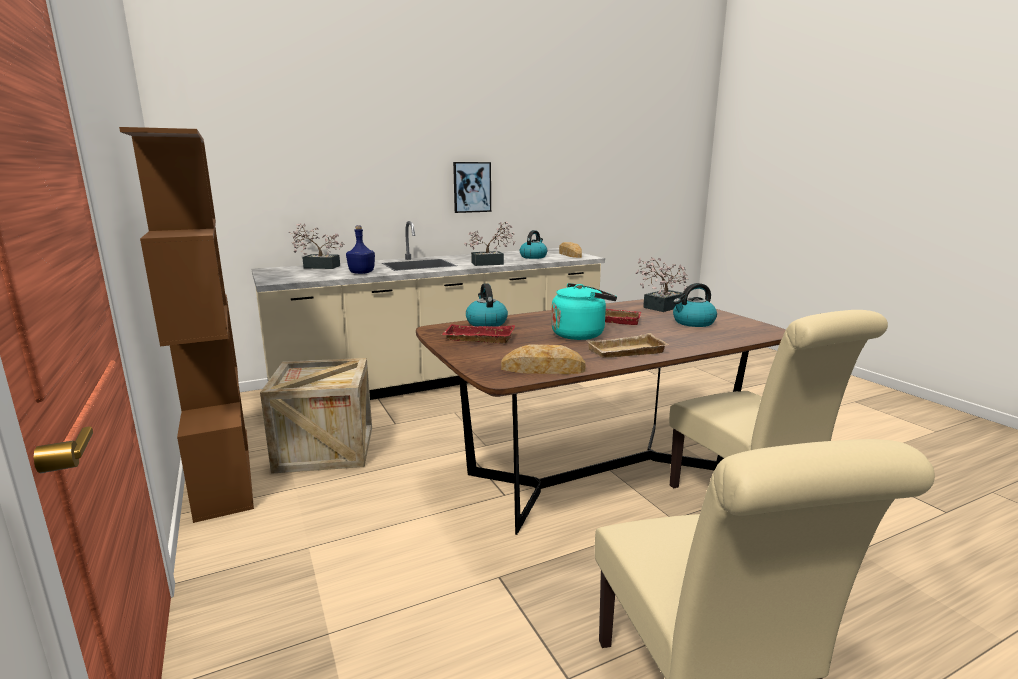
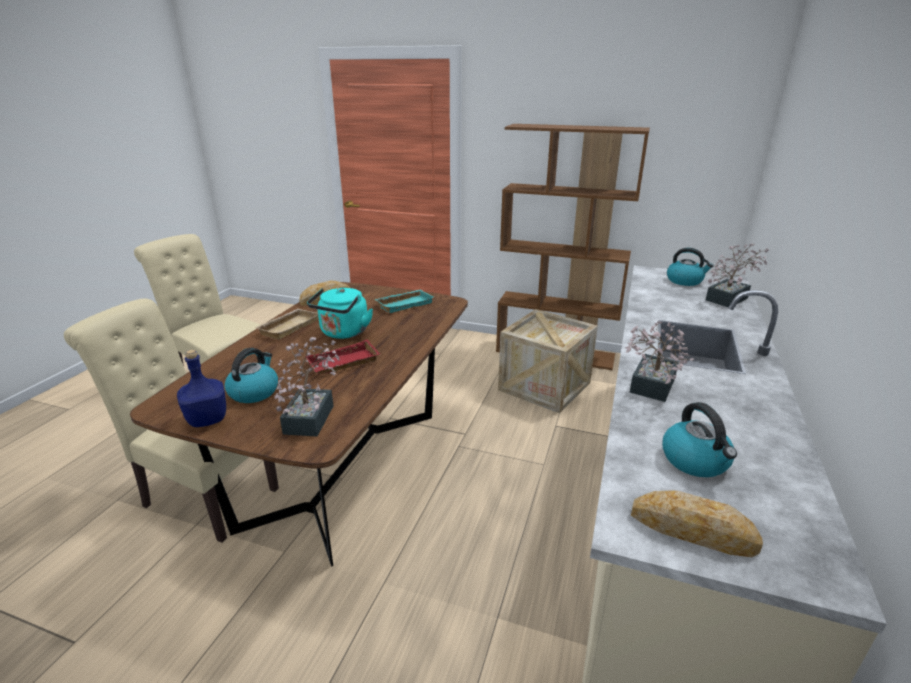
camera: 135 degrees right, 10 degrees up
(362, 273) = (657, 304): blue bottle -> blue bottle (206, 420)
(472, 187) = (862, 291): picture -> none
(477, 339) = (404, 304): red tray -> turquoise tray
(486, 323) = (434, 319): kettle -> kettle (685, 281)

